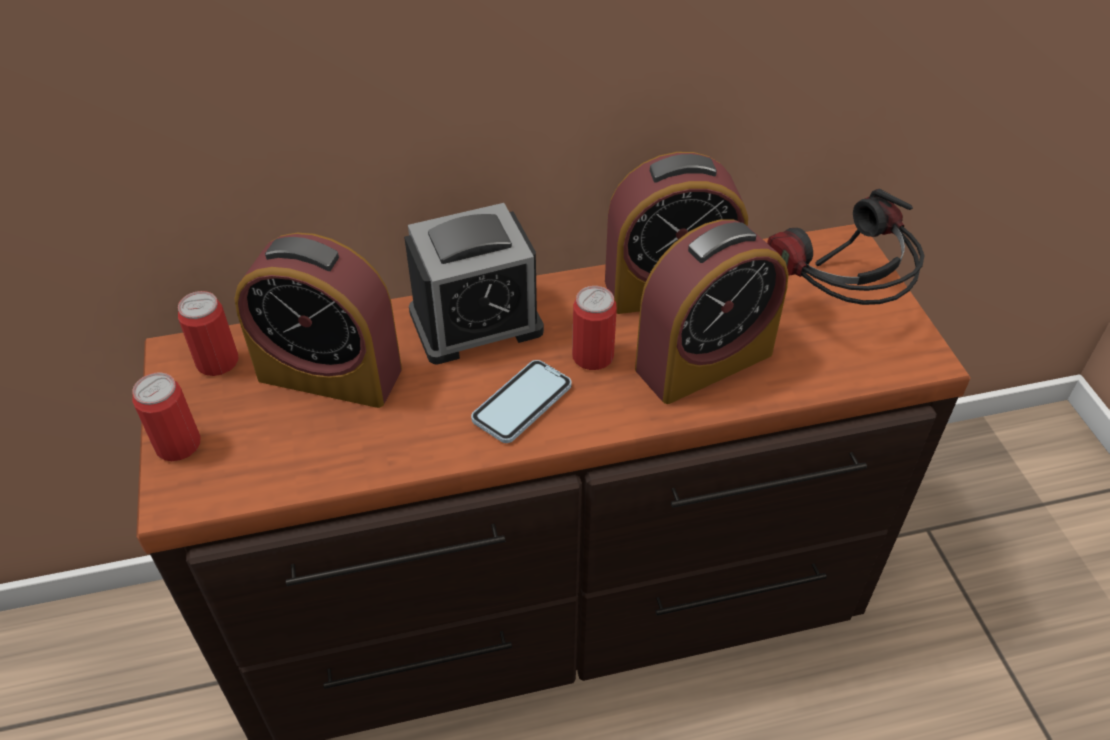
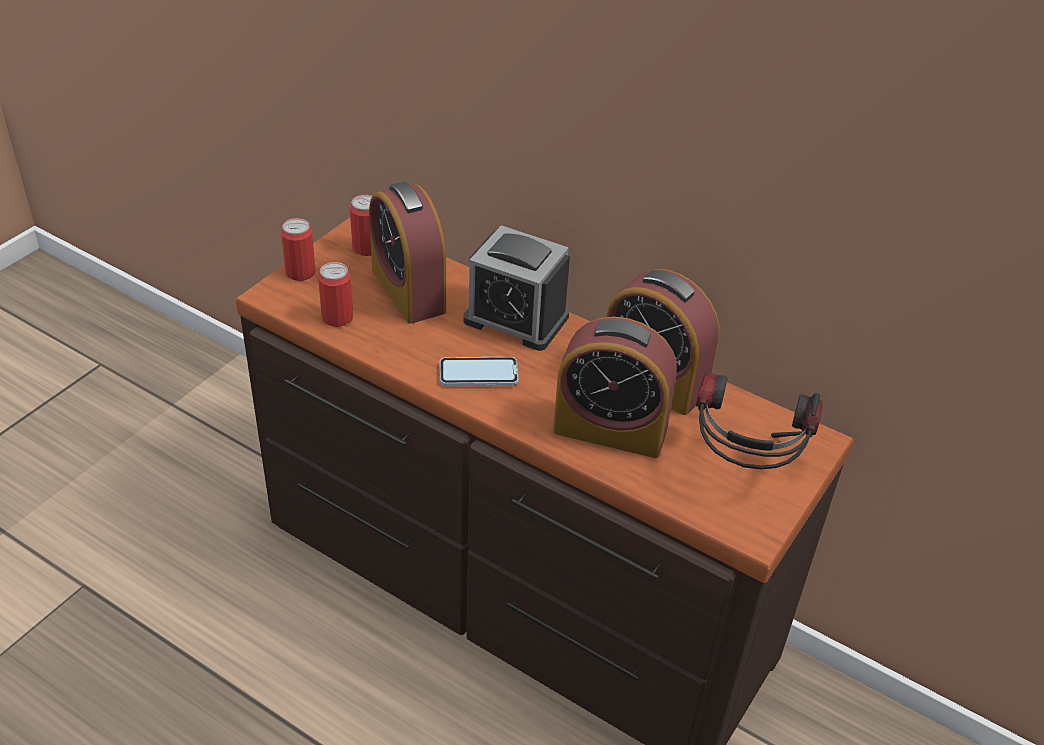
camera: 45 degrees right, 5 degrees down
(592, 356) = (551, 380): can -> can (337, 318)

